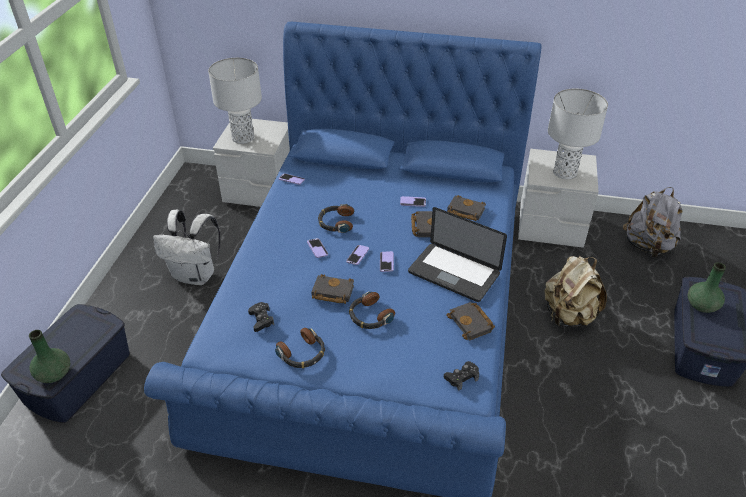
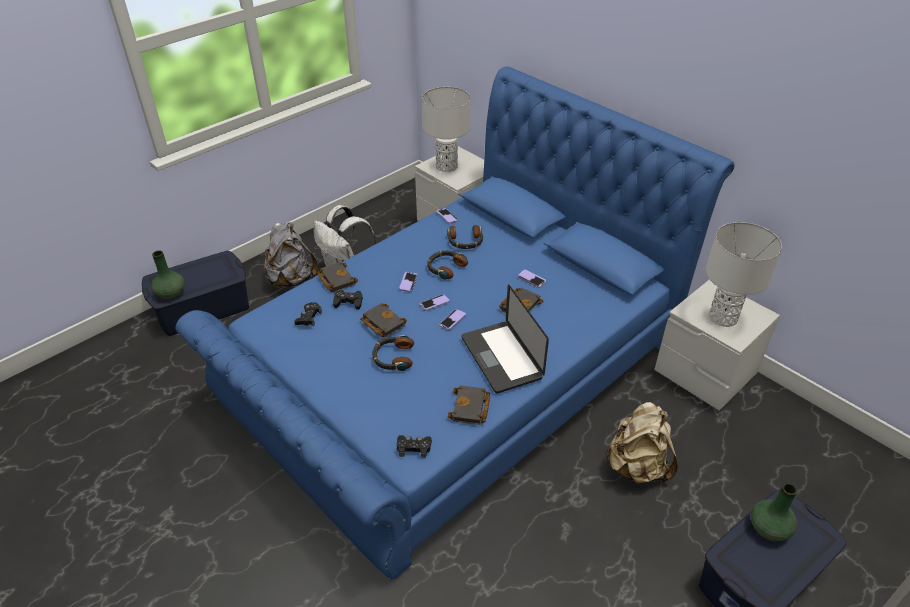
camera: 35 degrees right, 0 degrees up
(284, 289) = (348, 302): none -> black game controller
(302, 354) = (312, 360): headphones -> headphones (465, 241)
(464, 211) = (571, 308): black book -> black book (335, 279)
(647, 246) = (801, 445): grey backpack -> grey backpack (291, 279)

